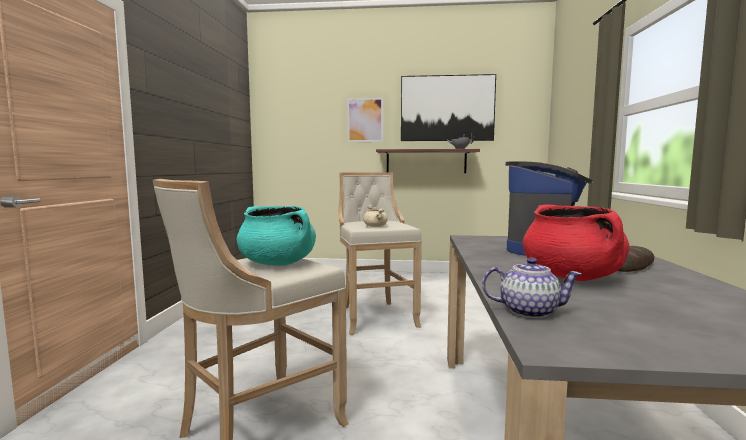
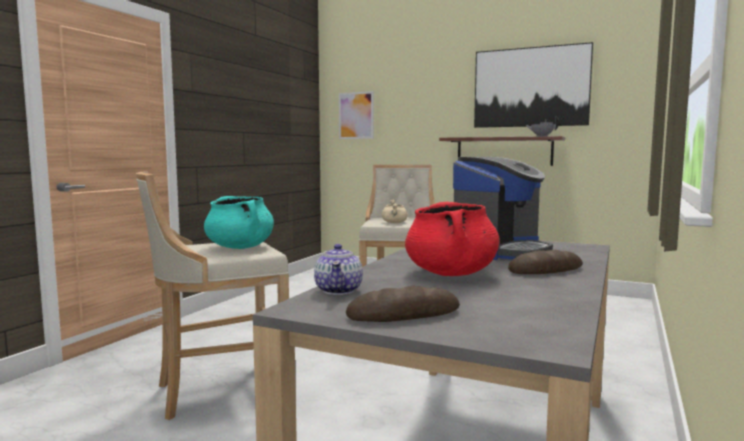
camera: 20 degrees right, 0 degrees up
(365, 120) = (435, 104): picture -> picture (356, 115)
(528, 311) = (339, 290): teapot -> teapot turned 60 degrees clockwise
(668, 336) = (403, 314): none -> bread

